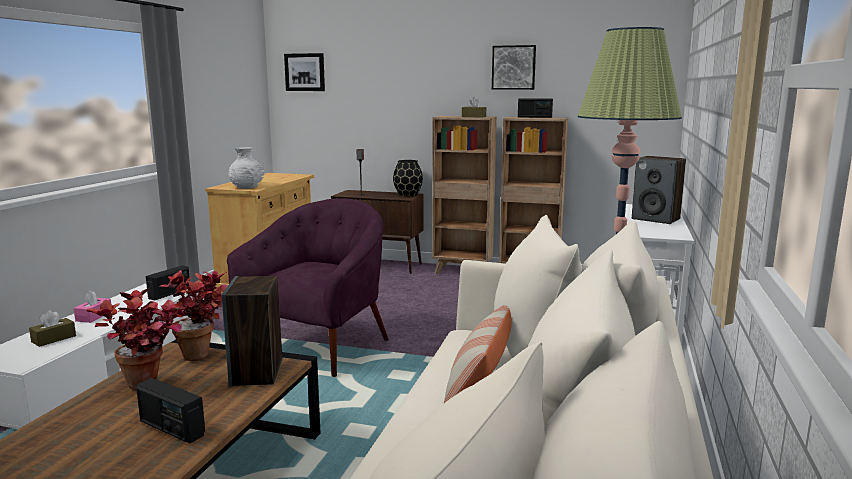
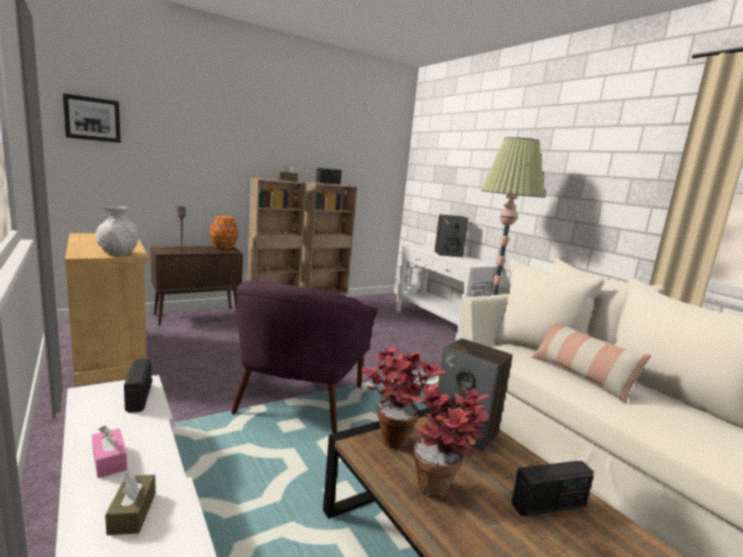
camera: 50 degrees left, 0 degrees up
(319, 346) = (298, 400): purple armchair -> purple armchair turned 150 degrees counterclockwise
(408, 194) = (223, 247): black vase -> orange vase
(513, 67) = (307, 142): picture -> none

